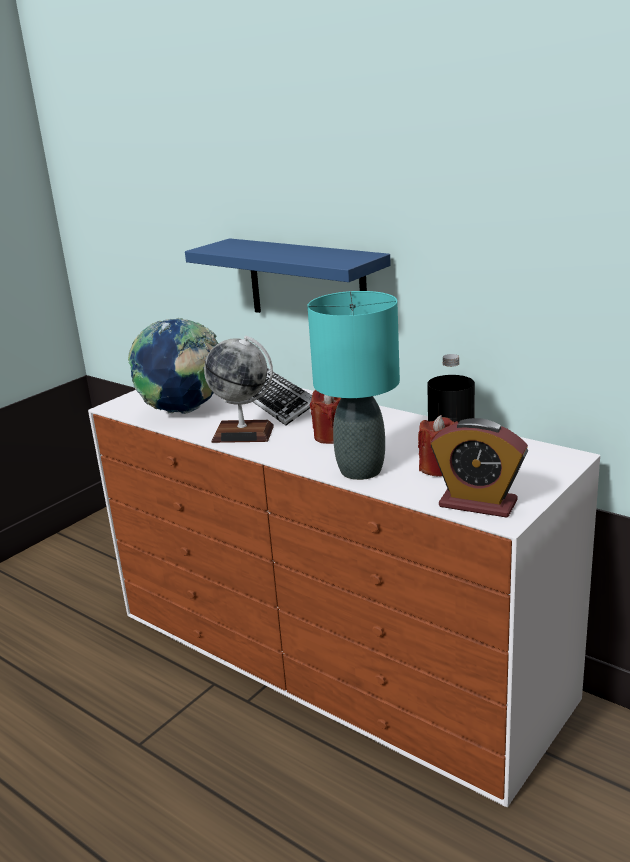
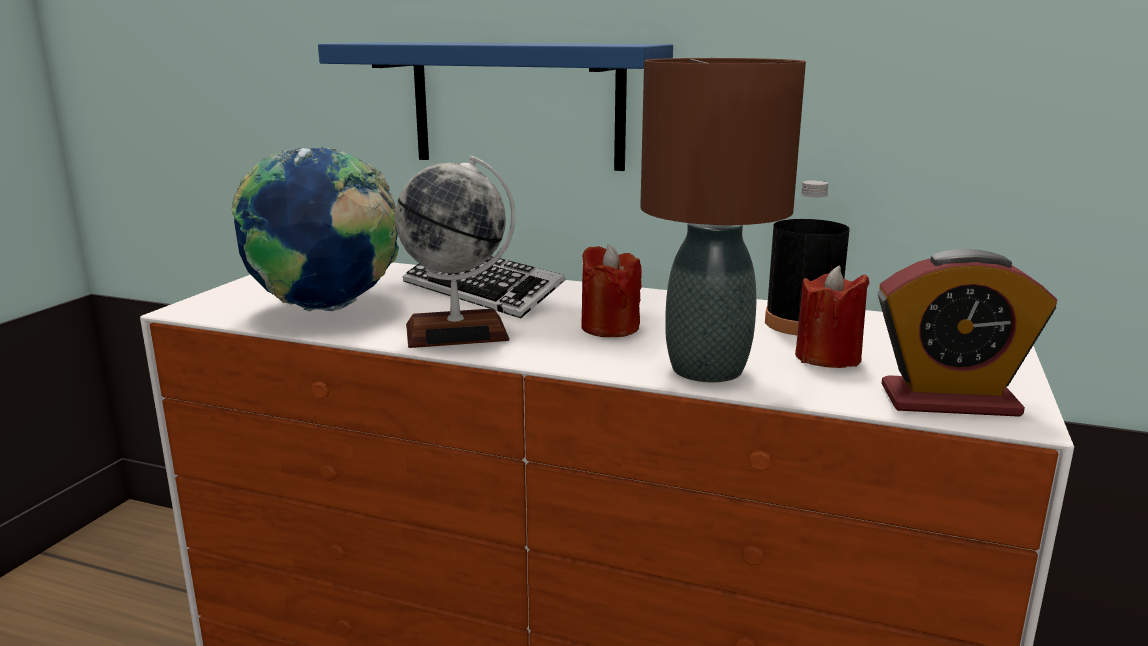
camera: 20 degrees left, 5 degrees down
(360, 470) = (705, 369): turquoise table lamp -> brown table lamp

